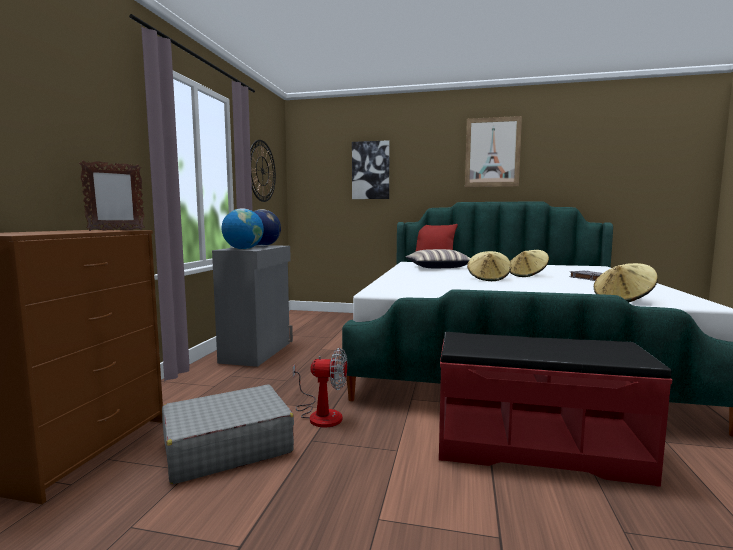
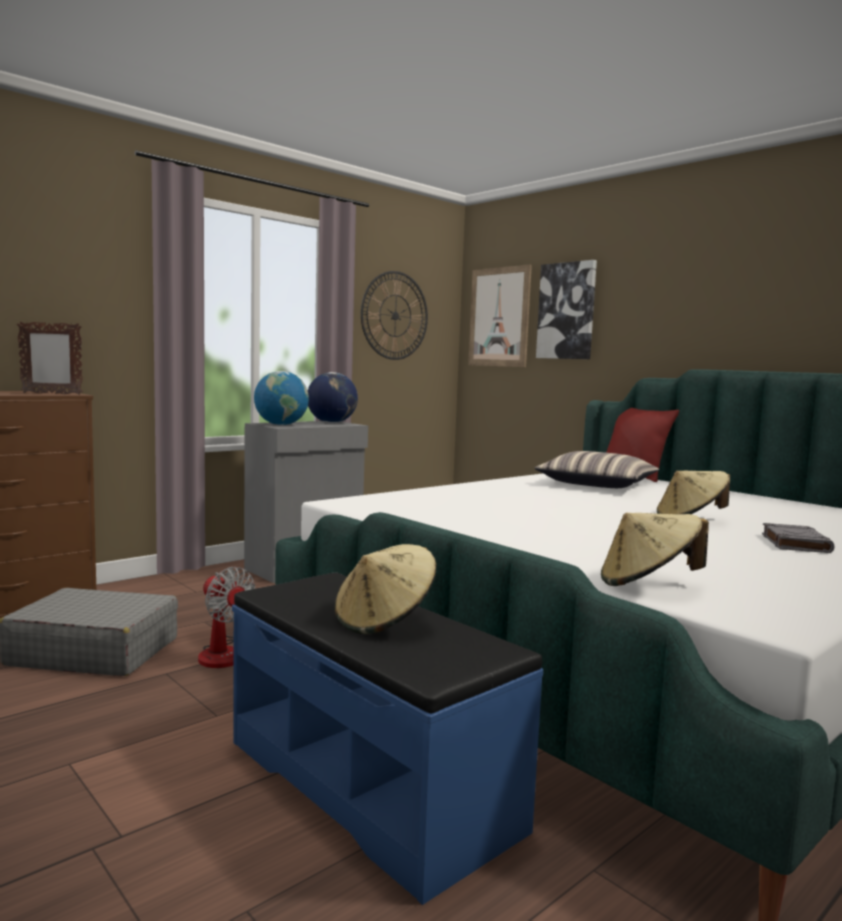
camera: 35 degrees right, 0 degrees up
(488, 279) = (588, 512): beige hat -> beige hat (384, 621)
(492, 152) = (771, 274): picture -> picture (499, 317)
(535, 448) = (370, 783): red bench -> blue bench

